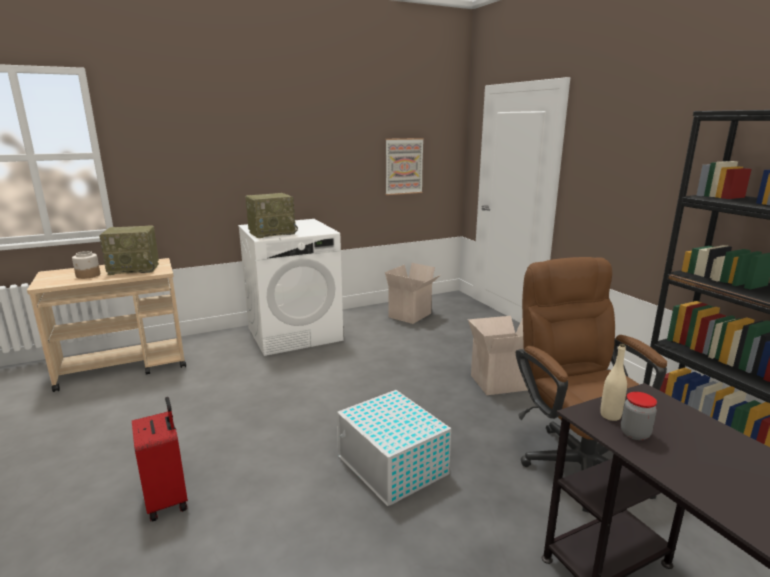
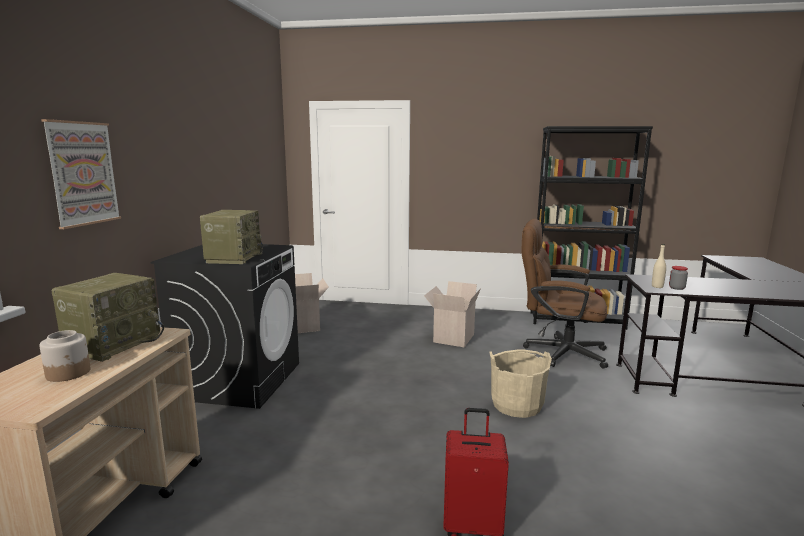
camera: 55 degrees left, 5 degrees down
(295, 333) = (239, 380): white washing machine -> black washing machine
(392, 466) = (516, 405): white storage box -> beige bucket
(403, 166) = (257, 177): picture -> picture (82, 173)

